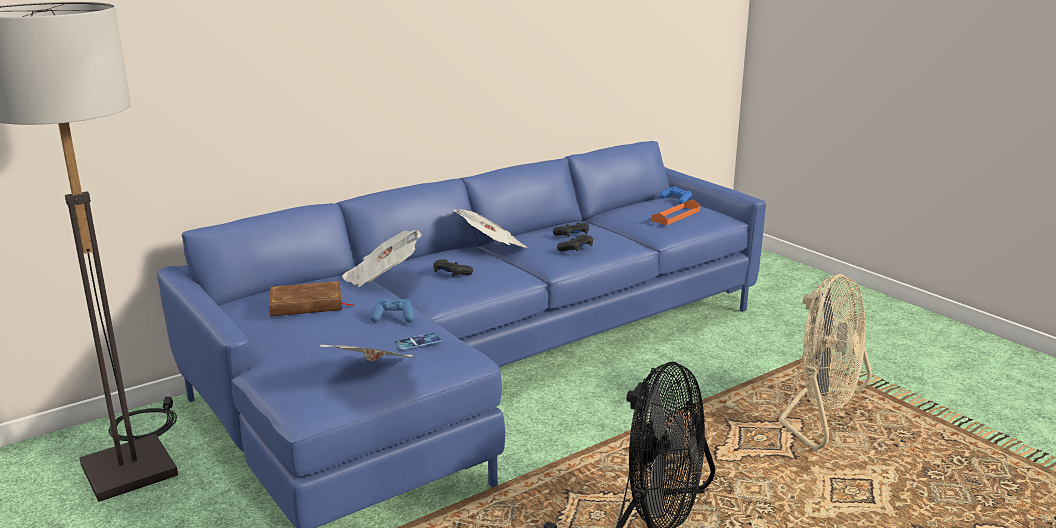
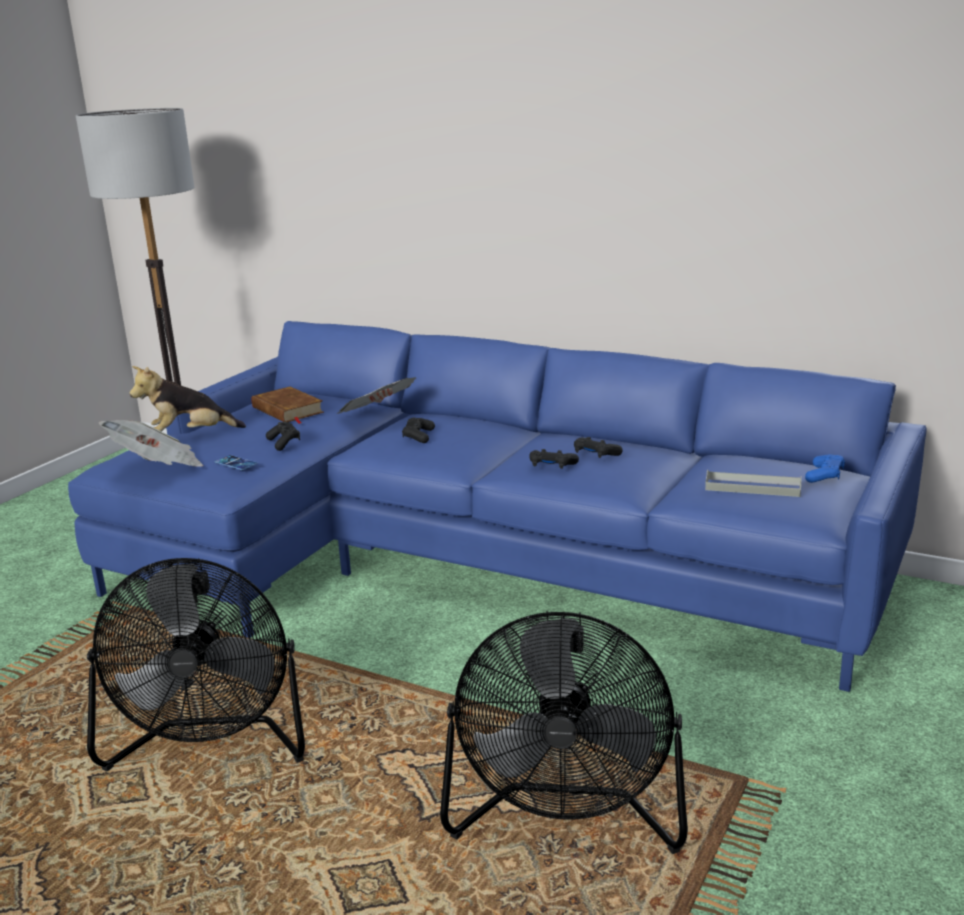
camera: 65 degrees right, 0 degrees up
(302, 353) = (189, 436): none -> plush toy
(393, 318) = (284, 443): blue game controller -> black game controller
(491, 246) = (514, 432): newspaper -> none
(676, 215) = (752, 487): orange tray -> grey tray
(809, 415) = (558, 813): beige fan -> black fan

